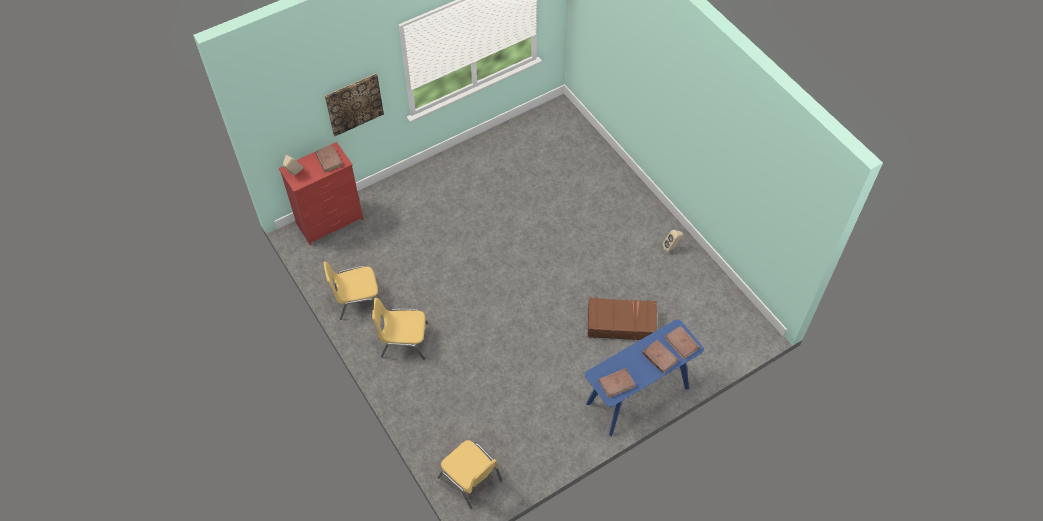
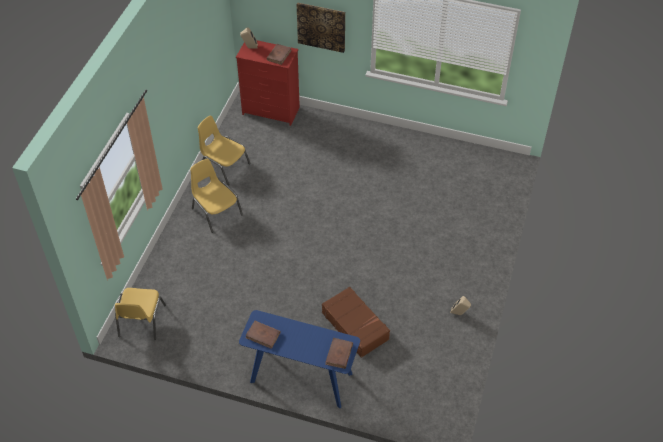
camera: 50 degrees right, 5 degrees down
(659, 357) = (312, 347): brown book -> none

